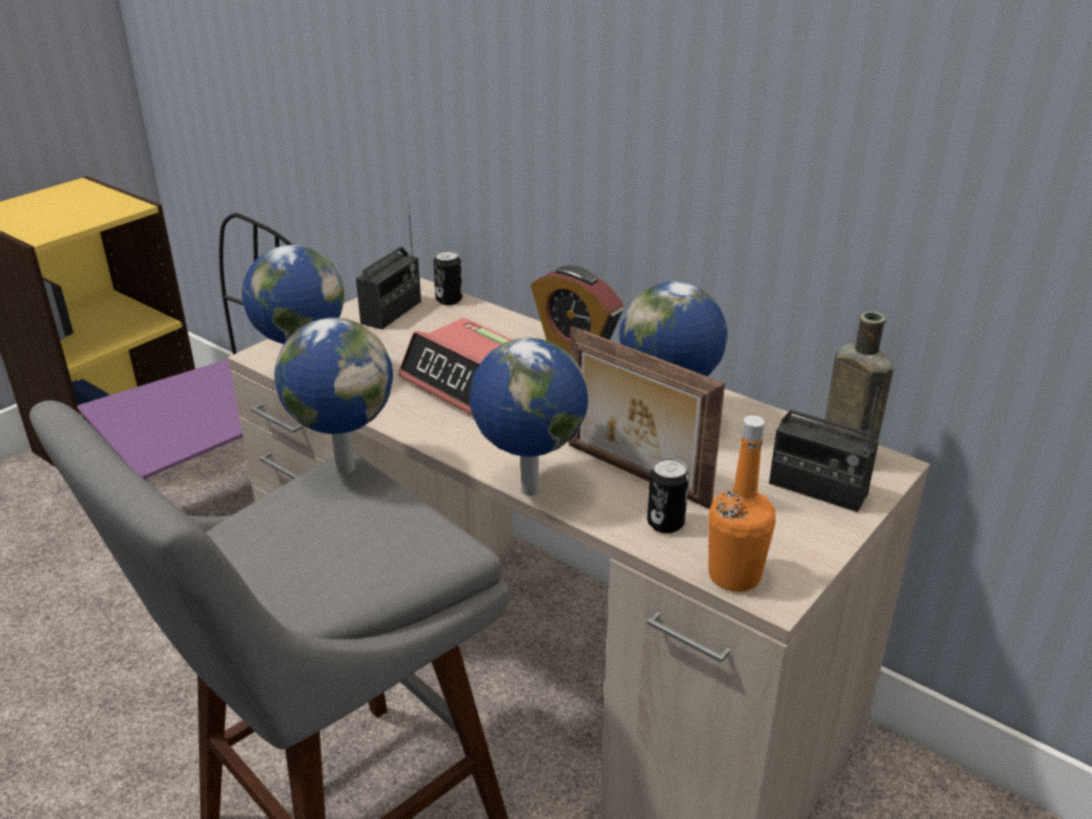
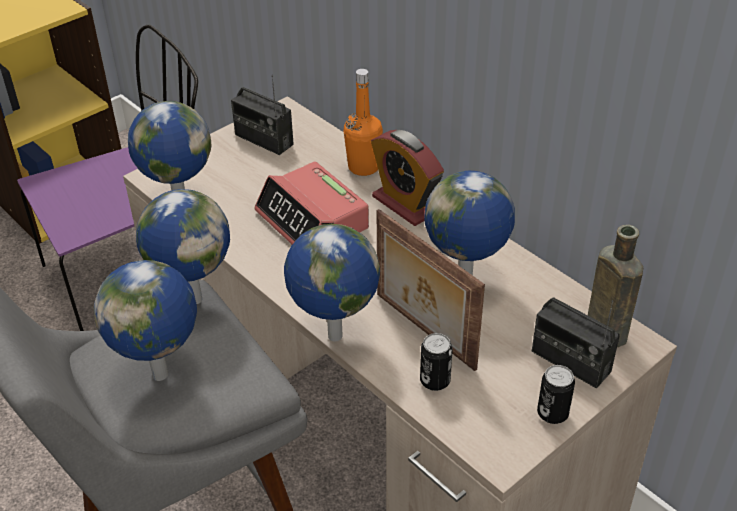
camera: 10 degrees right, 10 degrees up
(322, 548) = (162, 374): none -> globe
(391, 313) = (263, 140): radio -> radio turned 90 degrees clockwise
(449, 300) = (314, 130): can -> can (552, 413)
(734, 576) = (475, 437): orange bottle -> orange bottle (363, 167)

